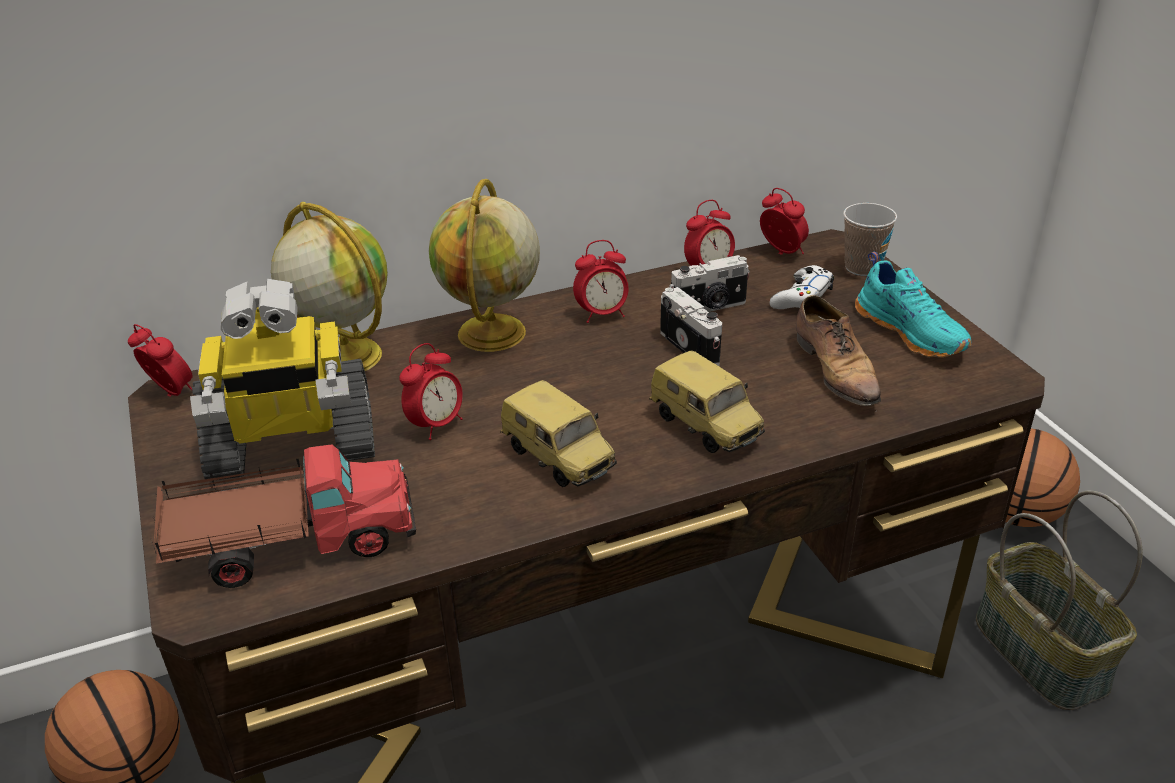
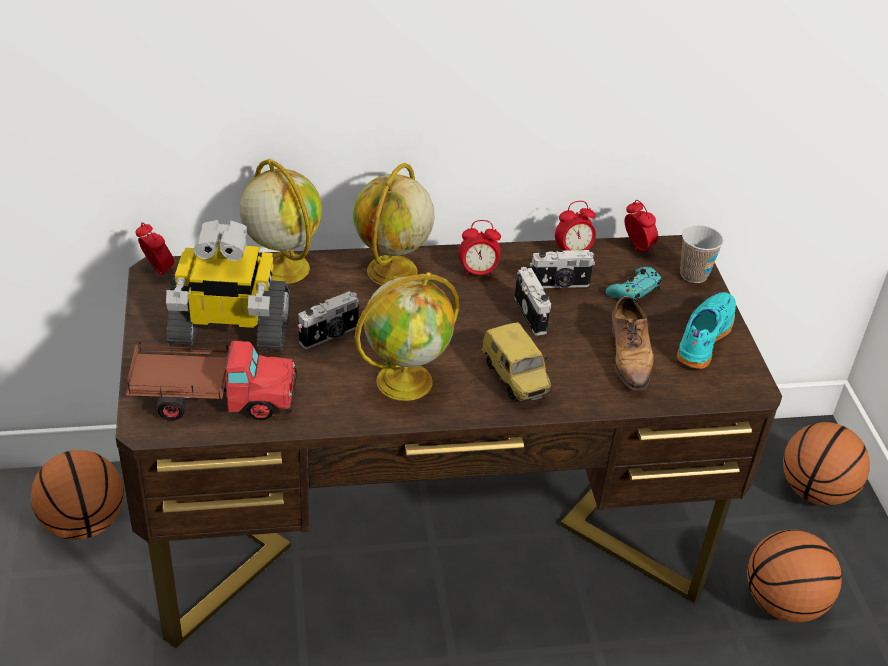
camera: 10 degrees right, 5 degrees up
(436, 425) = (330, 335): alarm clock -> camera
(560, 459) = (406, 380): toy car -> globe
(802, 297) = (634, 291): white game controller -> turquoise game controller
(912, 332) = (702, 338): turquoise shoe -> turquoise shoe turned 135 degrees counterclockwise
(1043, 653) = (782, 604): basket -> basketball

